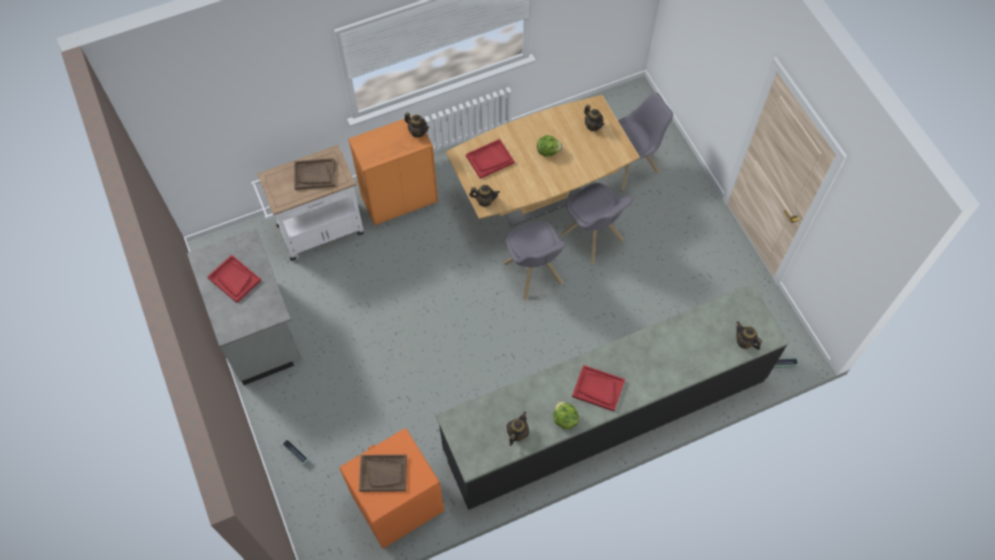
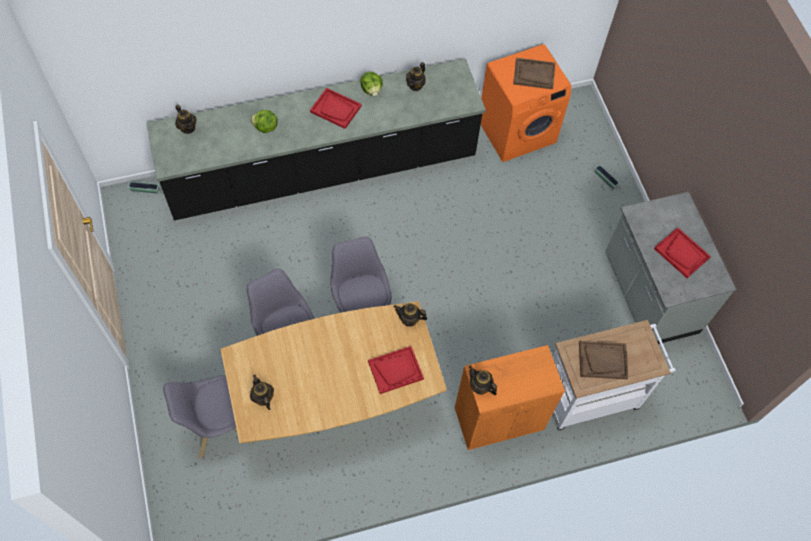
camera: 175 degrees left, 0 degrees up
(548, 151) = (325, 371): lettuce -> lettuce (265, 128)

